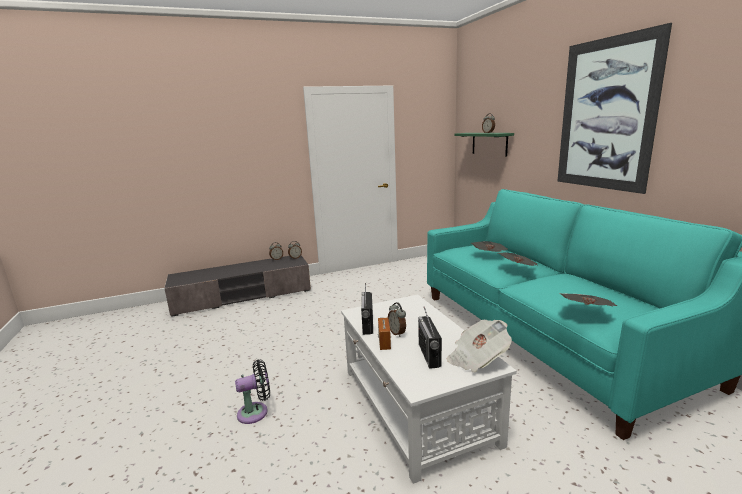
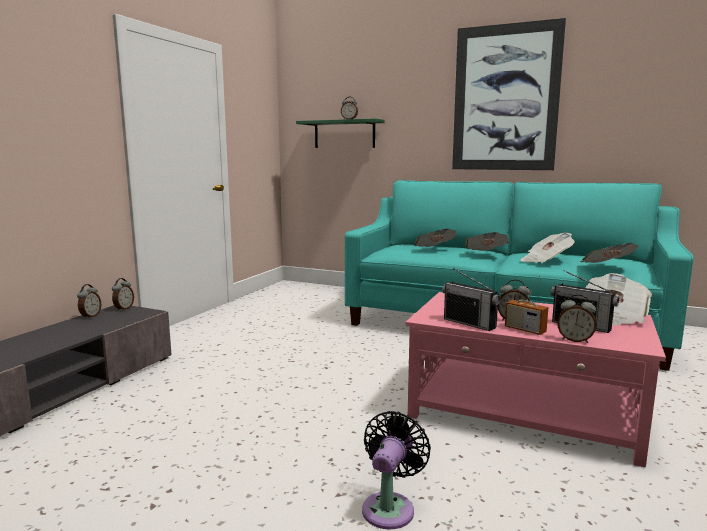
camera: 45 degrees left, 5 degrees down
(391, 363) = (575, 340): none -> alarm clock
(416, 405) = (524, 412): white coffee table -> pink coffee table
(552, 289) = (545, 261): none -> newspaper

